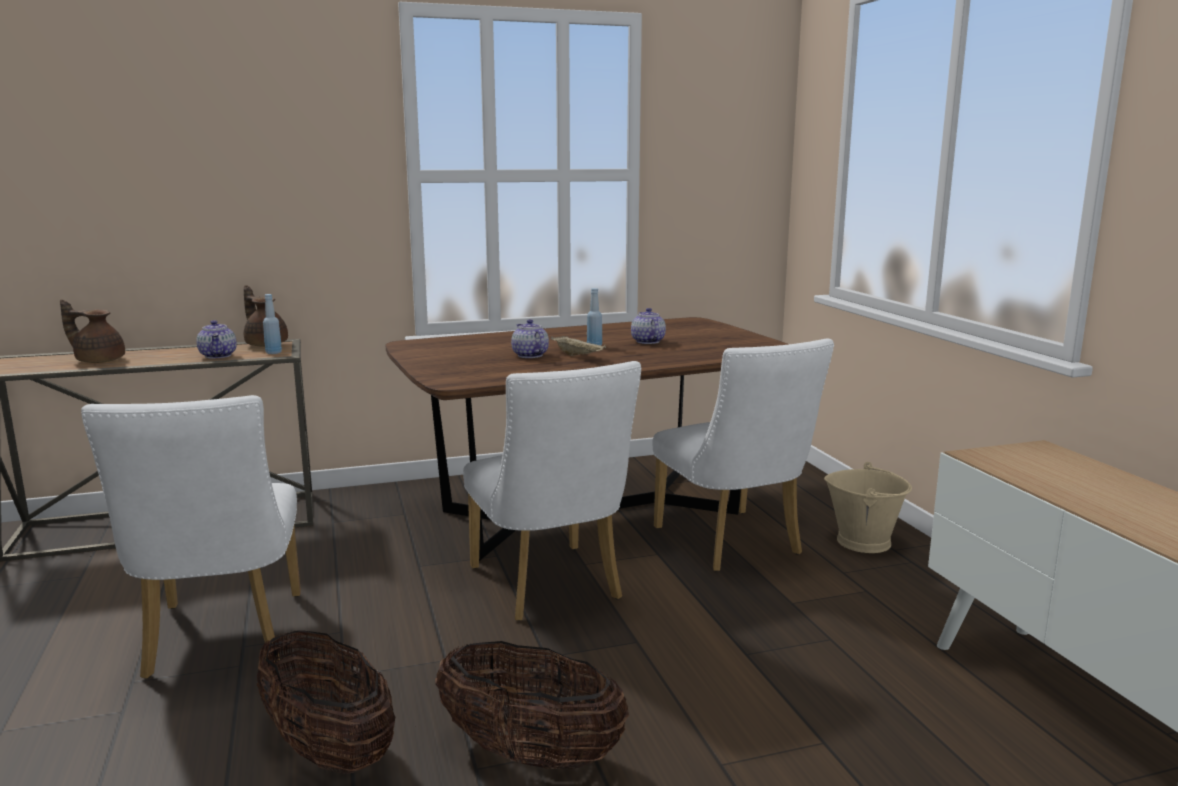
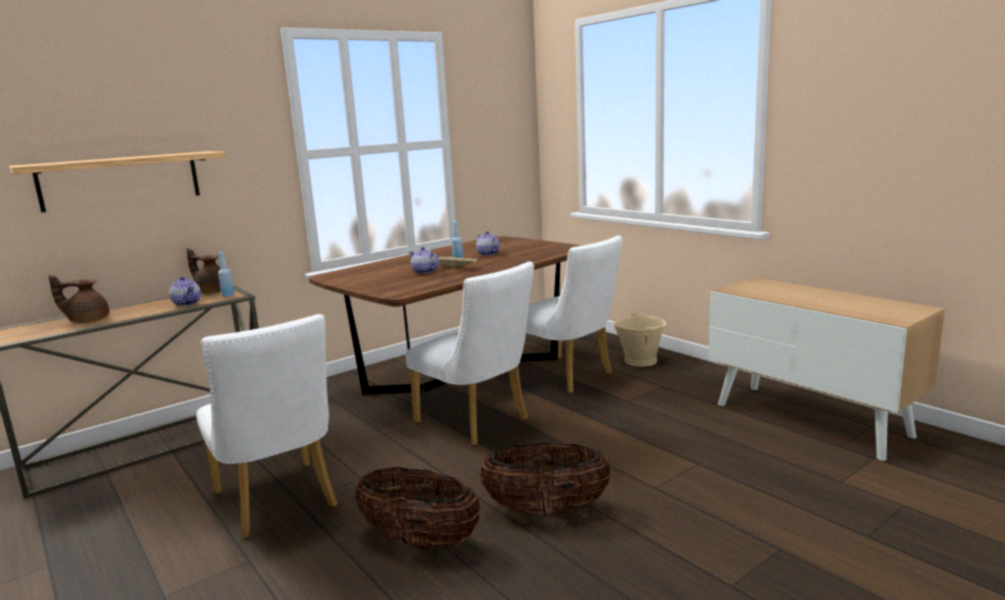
camera: 20 degrees left, 0 degrees up
(171, 191) = (120, 180): none -> shelf

